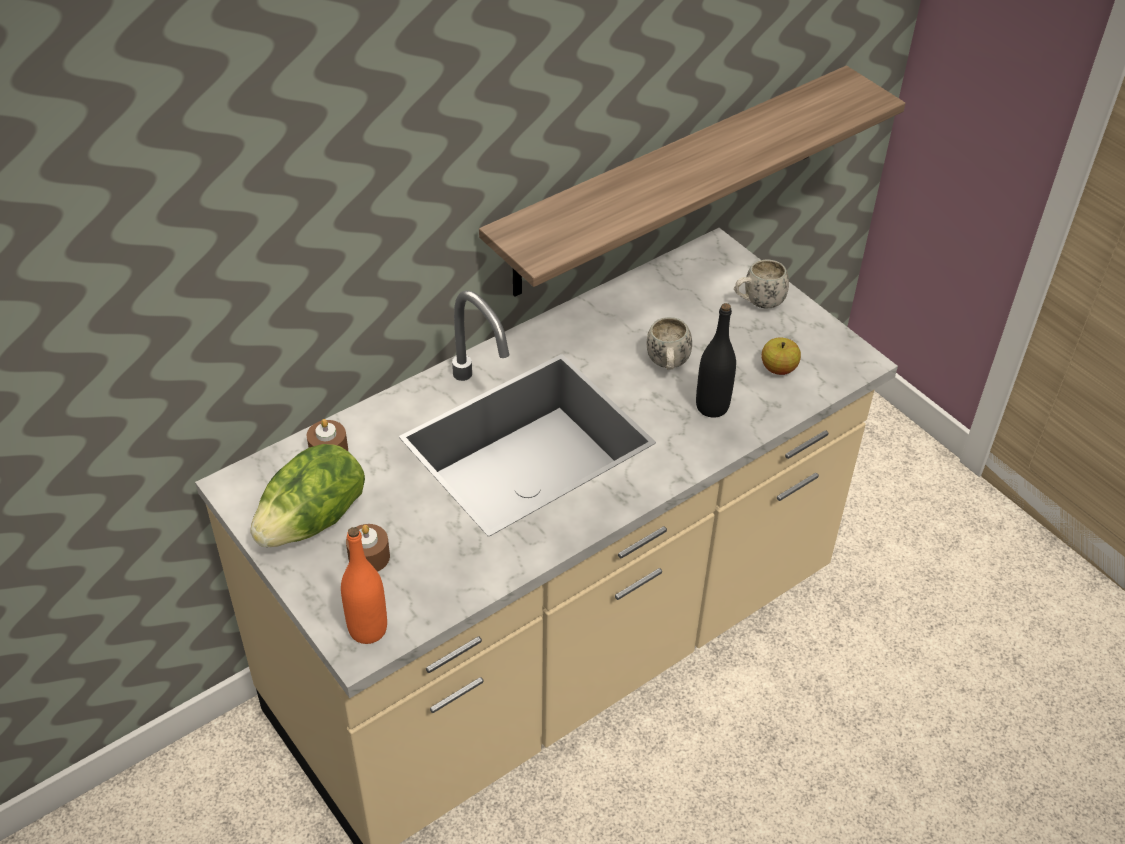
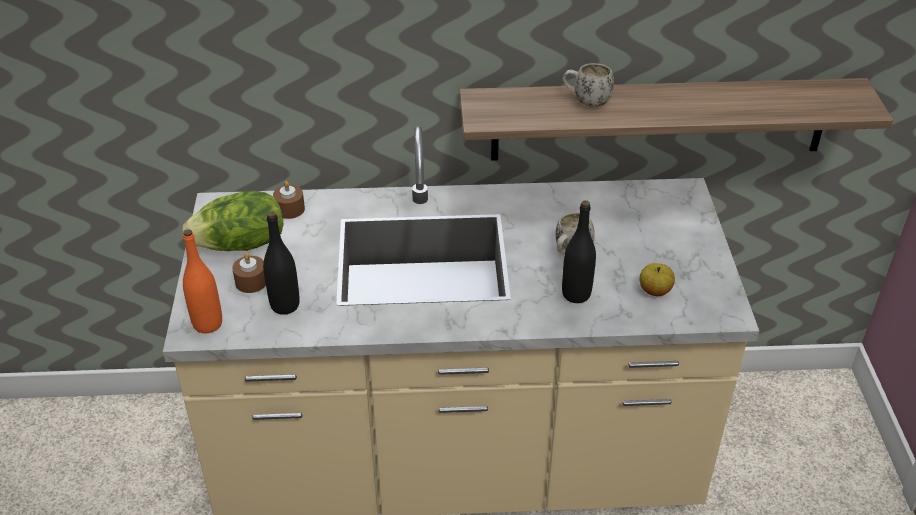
camera: 35 degrees right, 5 degrees down
(433, 564) = (285, 305): none -> black bottle
(757, 303) = (683, 240): white mug -> white mug (586, 101)

